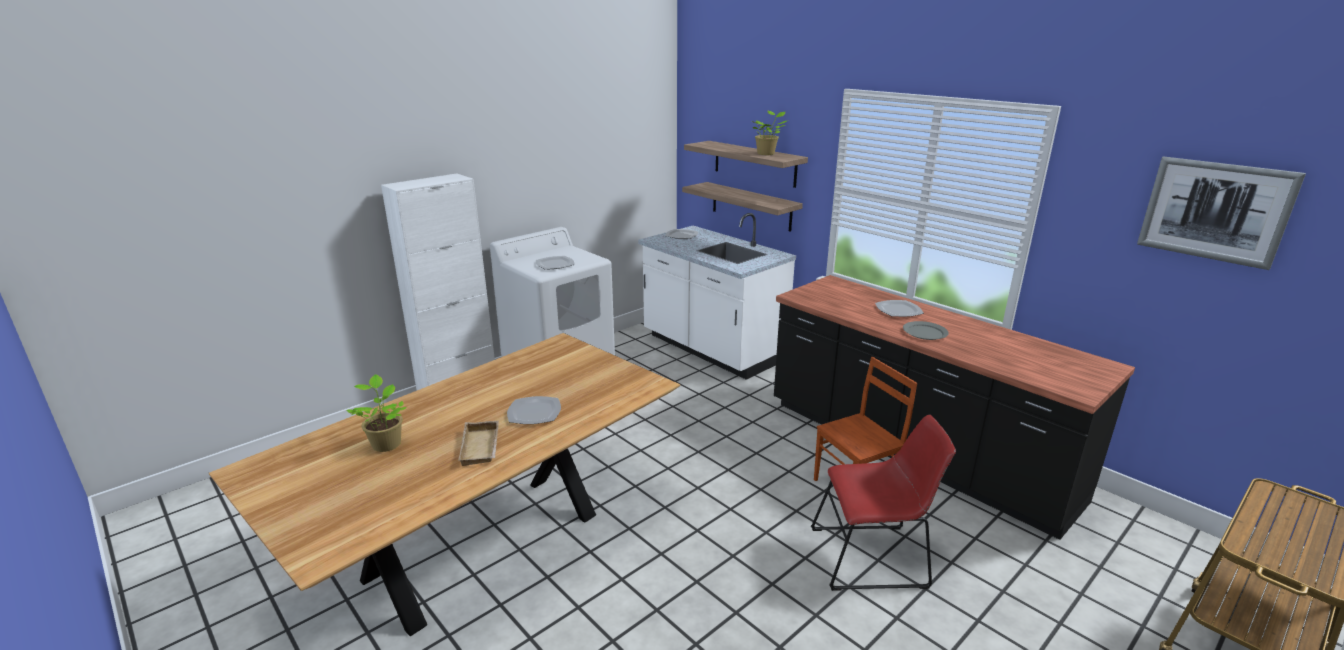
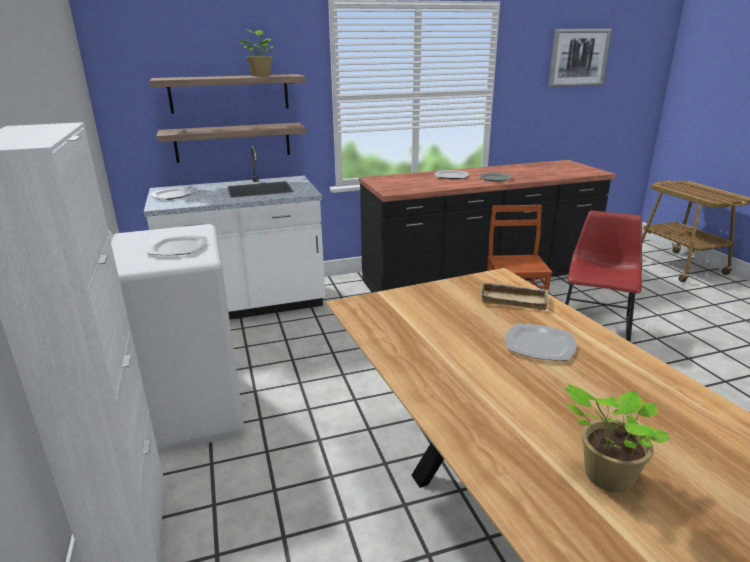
camera: 65 degrees left, 0 degrees up
(482, 447) = (623, 389): beige tray -> beige tray (514, 299)

